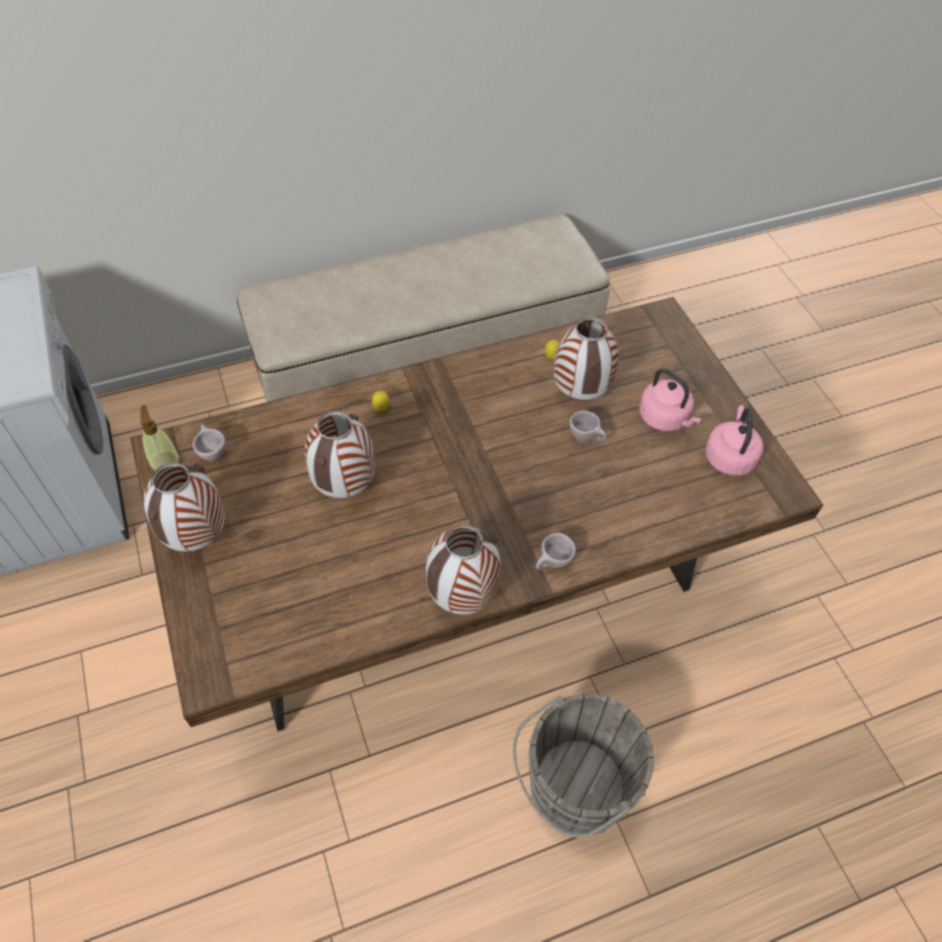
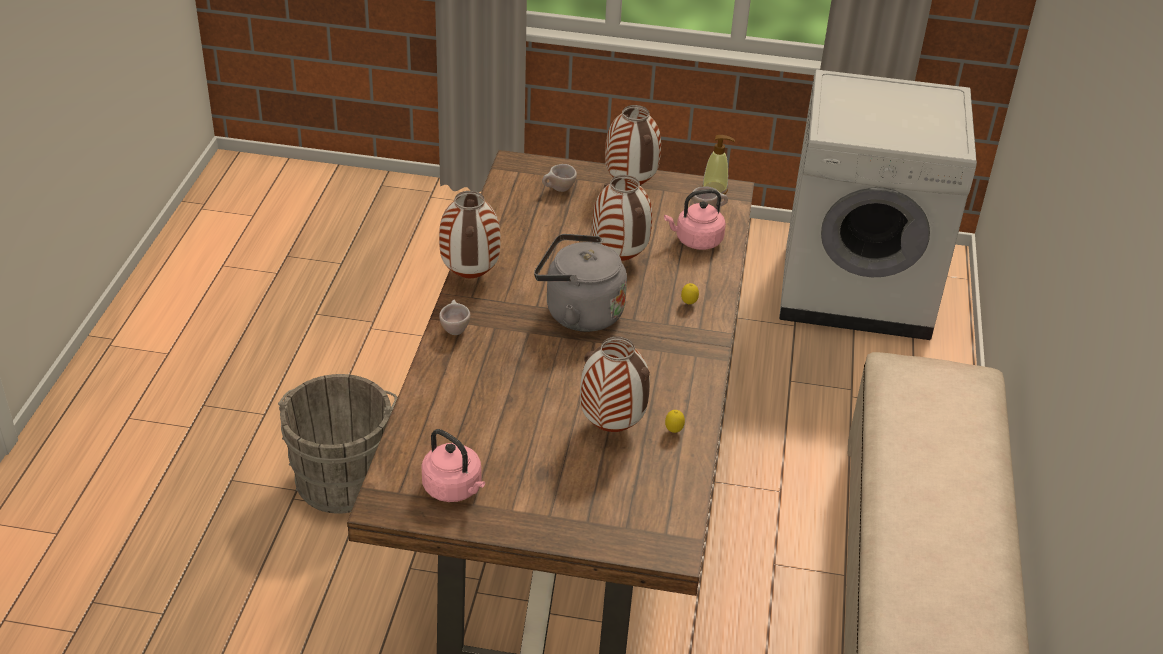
camera: 120 degrees right, 15 degrees down
(454, 480) = (578, 313): none -> grey kettle
(586, 438) = (556, 406): beige cup -> beige cup (558, 190)
(665, 418) = (535, 470): pink kettle -> pink kettle (696, 241)

